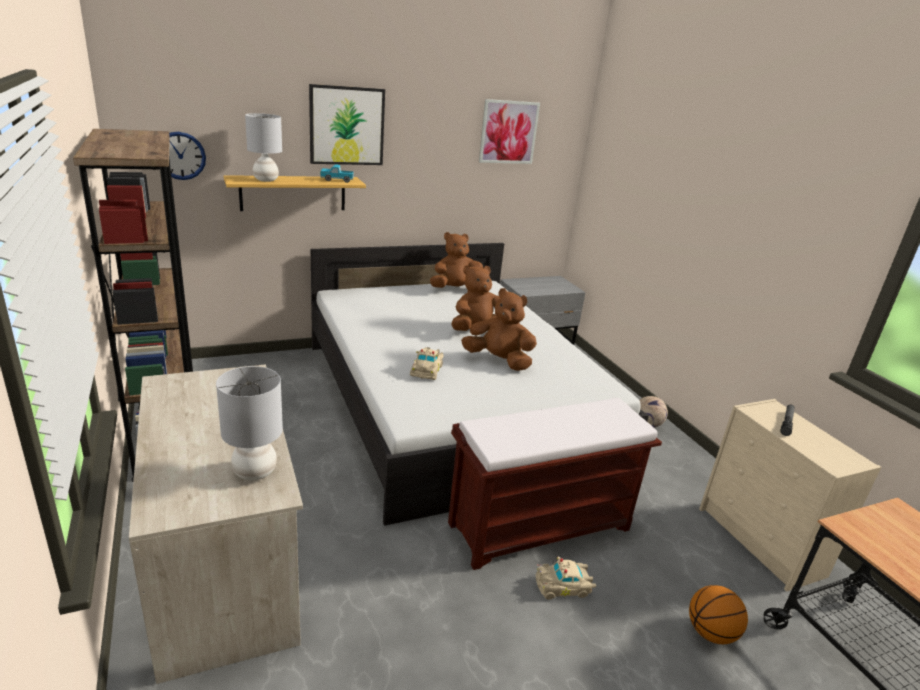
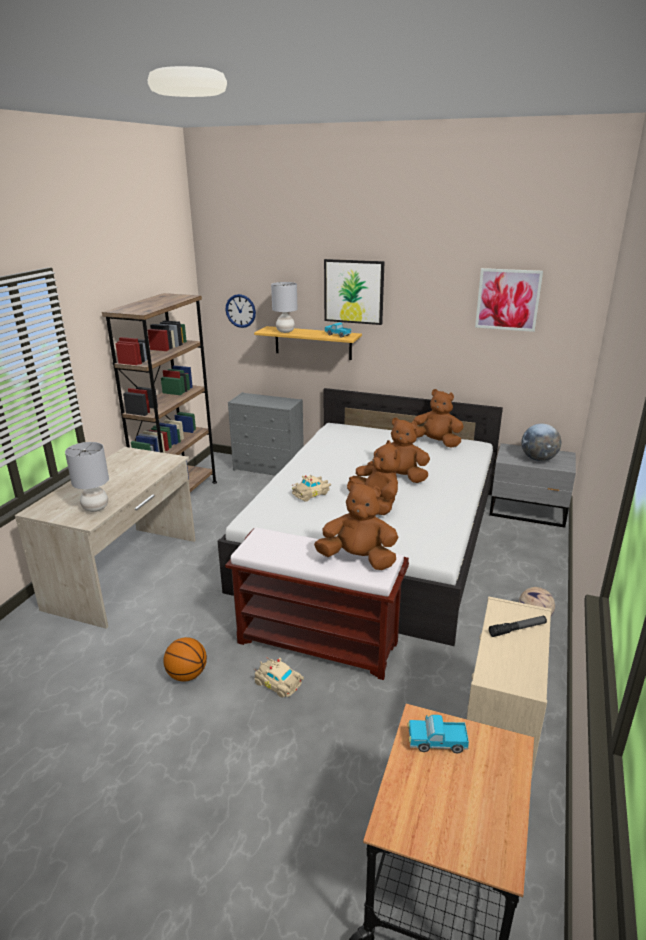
camera: 45 degrees right, 0 degrees up
(246, 365) = (269, 469): none -> grey dresser
(547, 287) = (538, 459): none -> globe
(597, 415) = (358, 559): none -> brown plush toy
(711, 633) = (339, 774): basketball -> basketball (187, 675)
(877, 536) = (436, 742): none -> toy truck

